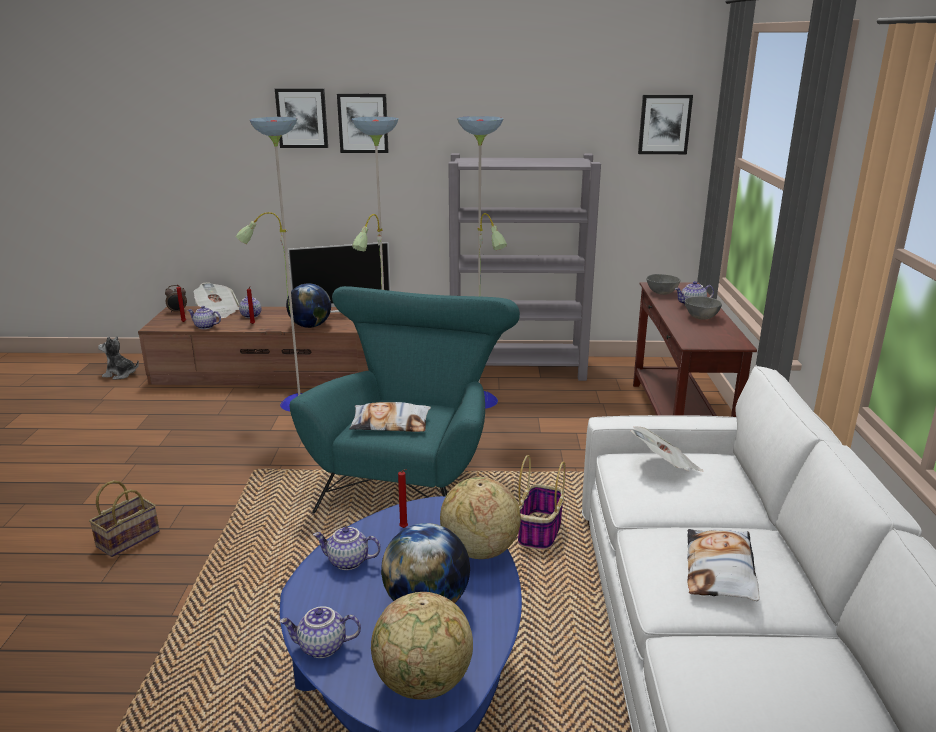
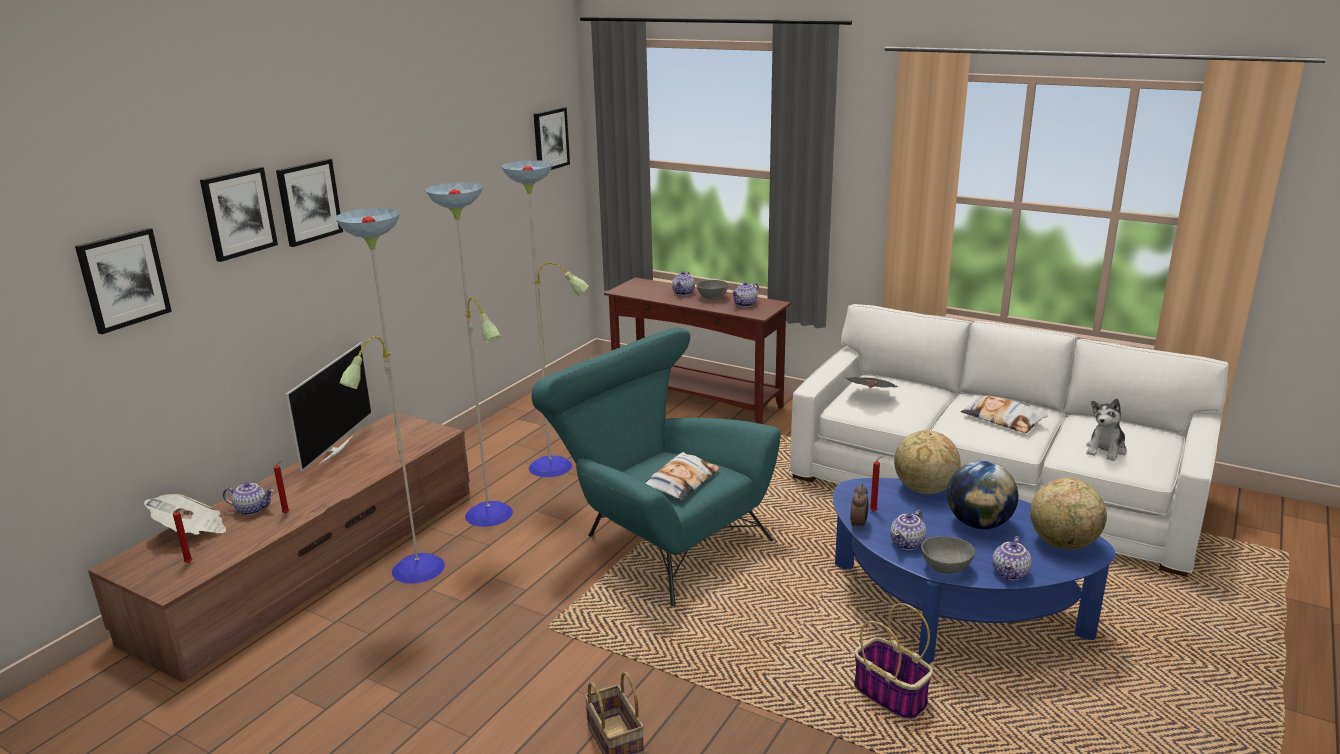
camera: 60 degrees left, 0 degrees up
(120, 374) = (99, 707): plush toy -> plush toy (1106, 450)
(178, 312) = (134, 563): alarm clock -> alarm clock (858, 525)
(205, 327) = (238, 548): teapot -> teapot (745, 304)
(214, 141) = (123, 279): none -> picture
(310, 326) = (356, 478): globe -> none
(517, 368) = (508, 429): grey bookcase -> none
(539, 532) = (800, 504): basket -> basket (891, 696)
(661, 293) = (642, 293): grey bowl -> grey bowl (946, 569)

